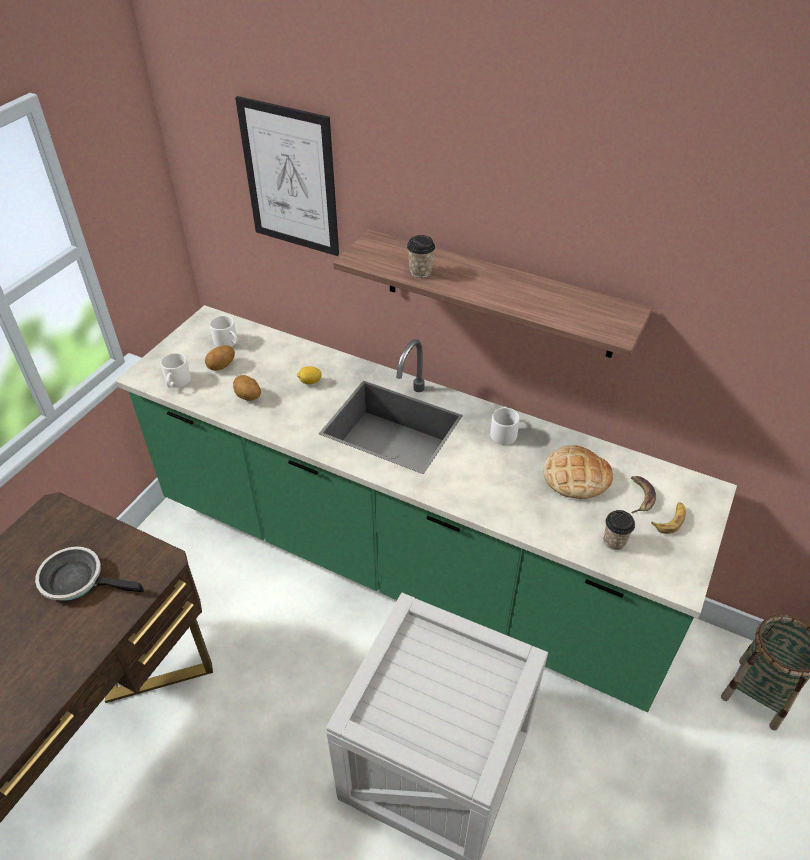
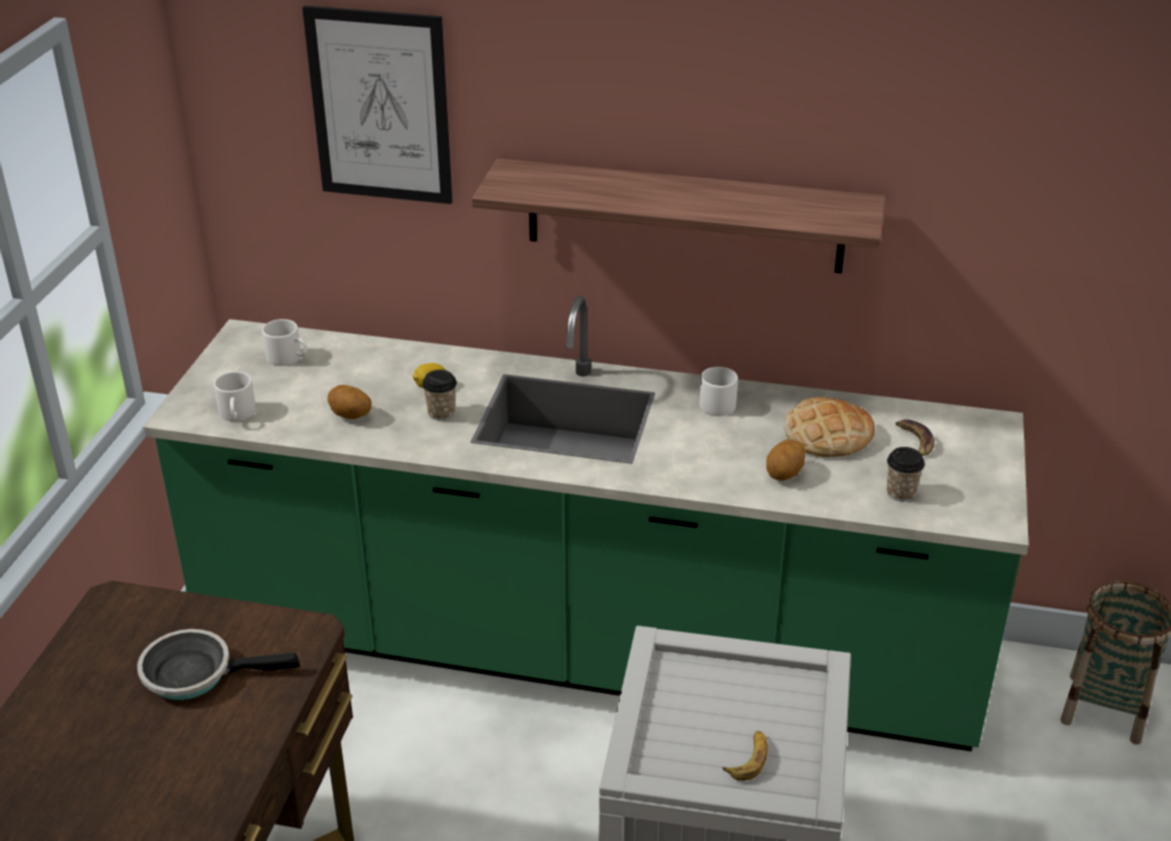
camera: 15 degrees left, 10 degrees down
(222, 366) = (294, 387): potato -> potato (785, 474)
(420, 272) = (590, 194): cup -> cup (441, 413)
(670, 520) = (958, 460): banana -> banana (748, 759)

